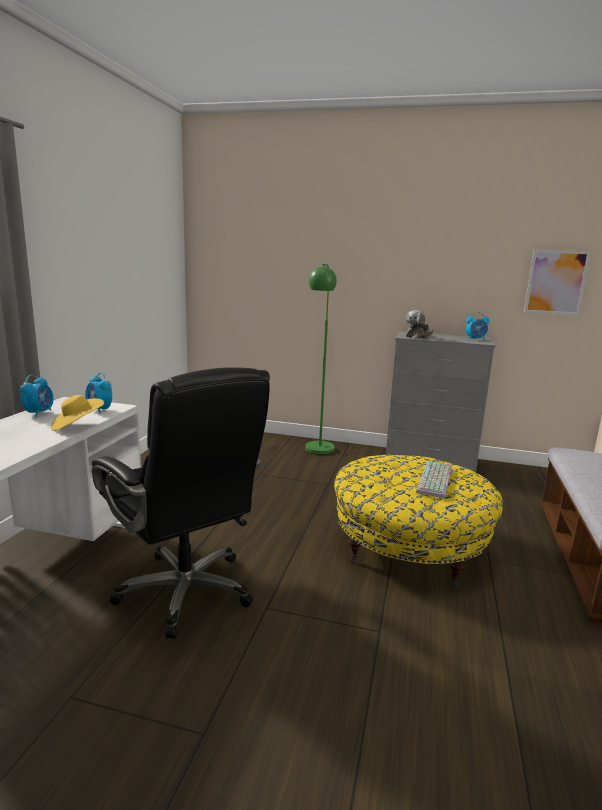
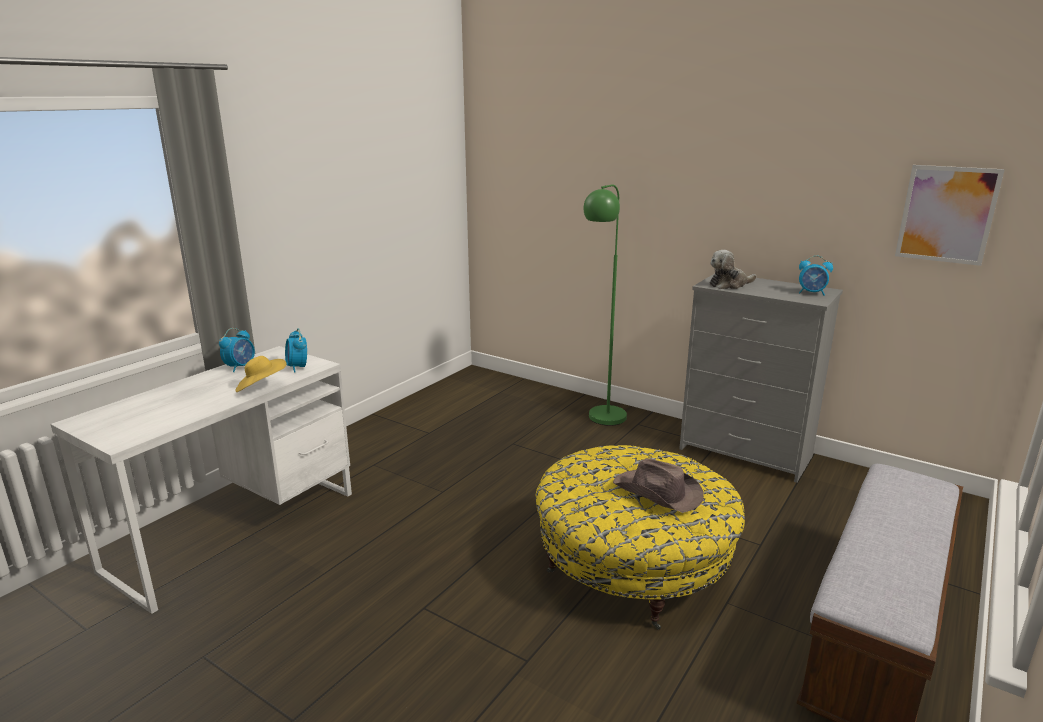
camera: 20 degrees right, 5 degrees up
(184, 588) = (354, 570): black office chair -> none
(436, 480) = (658, 492): keyboard -> brown hat

